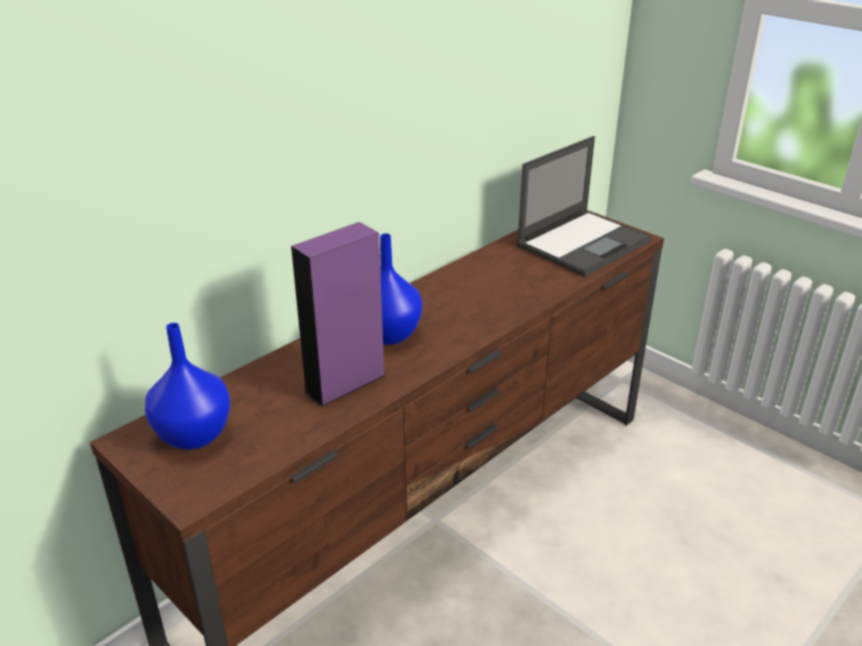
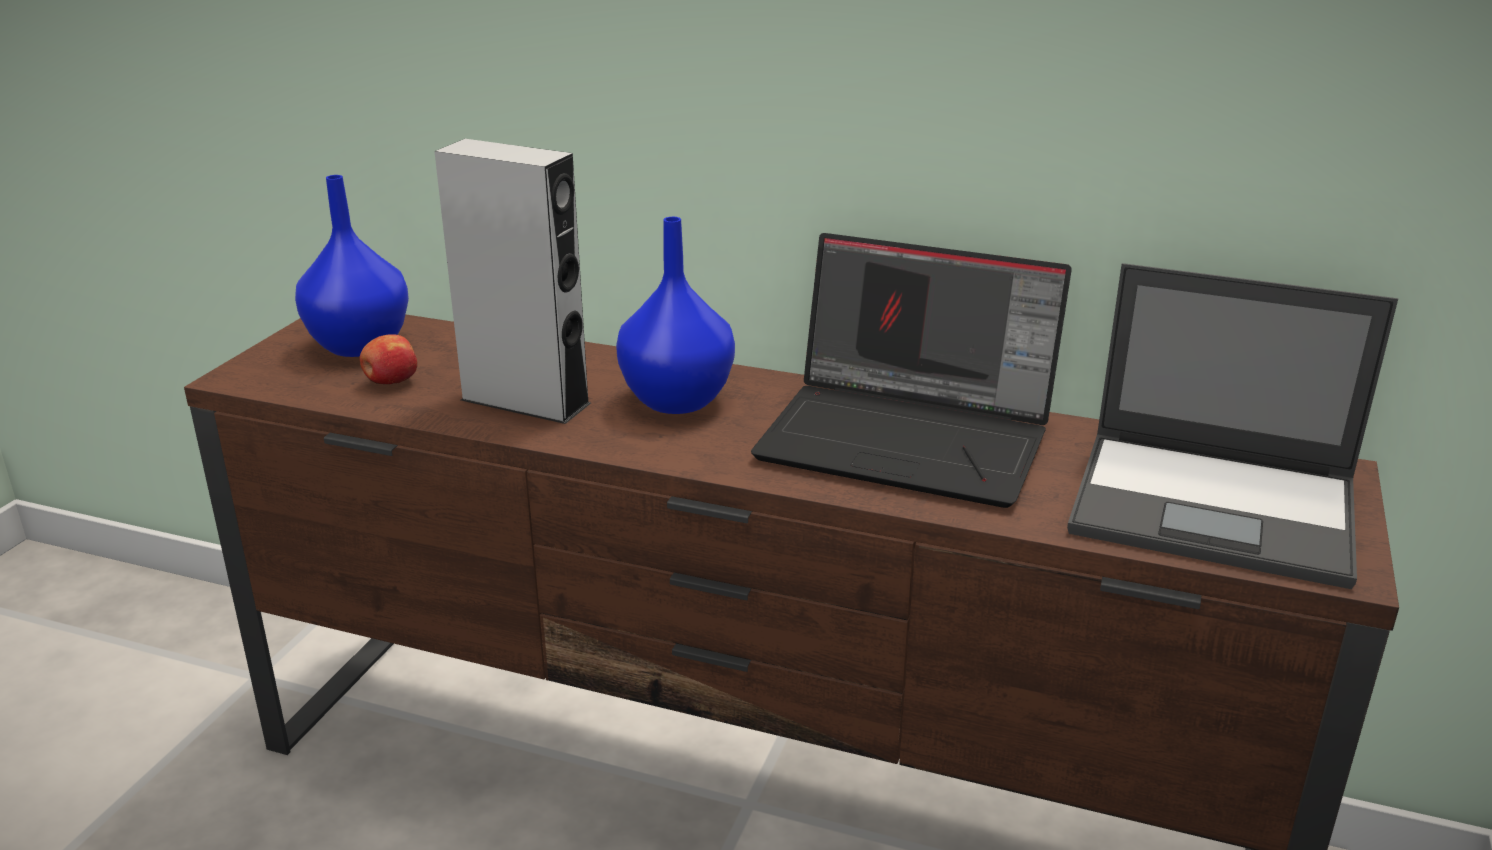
camera: 65 degrees right, 5 degrees down
(269, 430) = (391, 382): none -> apple
(345, 383) = (525, 401): purple speaker -> grey speaker
(481, 284) = (911, 437): none -> laptop

